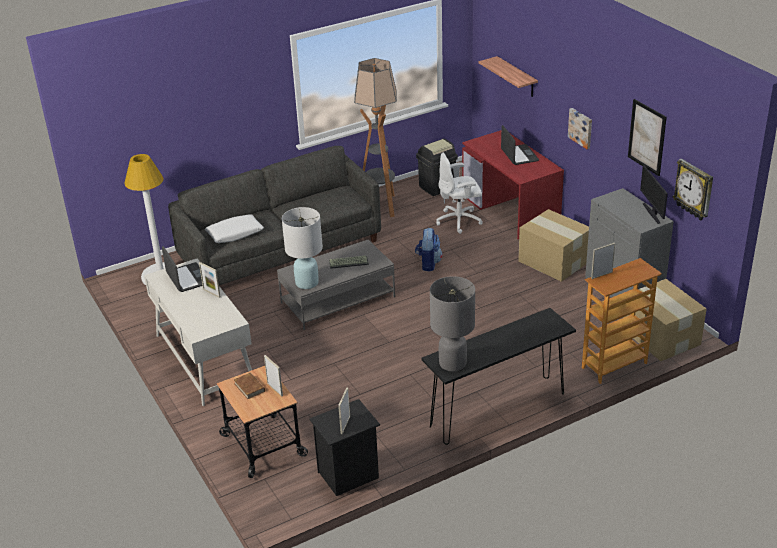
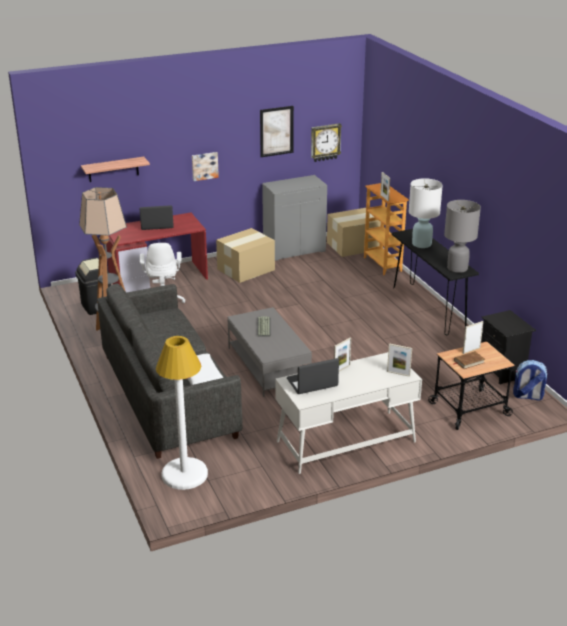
camera: 85 degrees left, 5 degrees down
(307, 283) = (291, 348): white table lamp -> white table lamp (422, 244)
(345, 425) = (513, 322): picture frame -> picture frame (398, 373)
(428, 263) = (226, 320): backpack -> backpack (527, 396)
(652, 213) = (301, 178): monitor -> none

